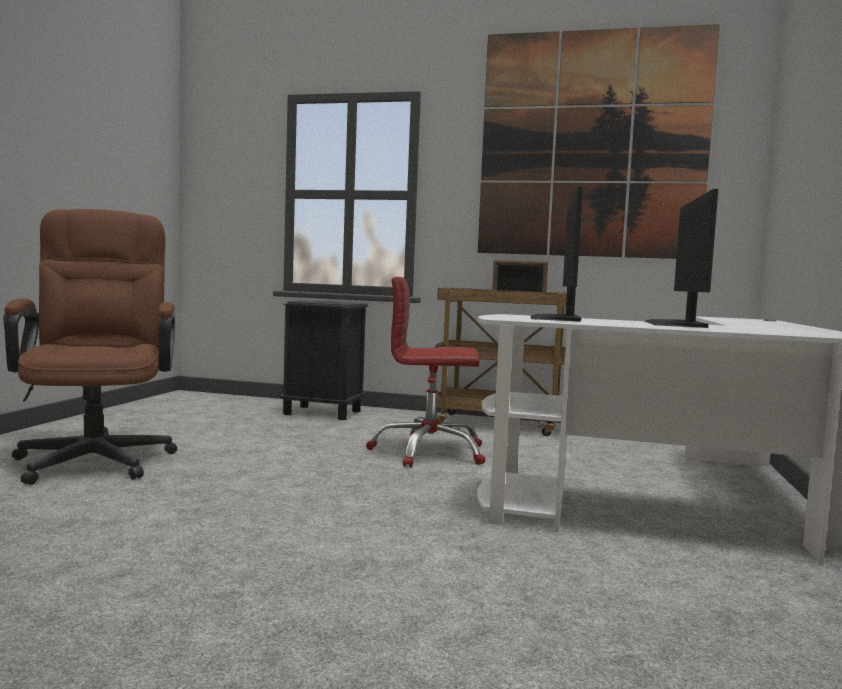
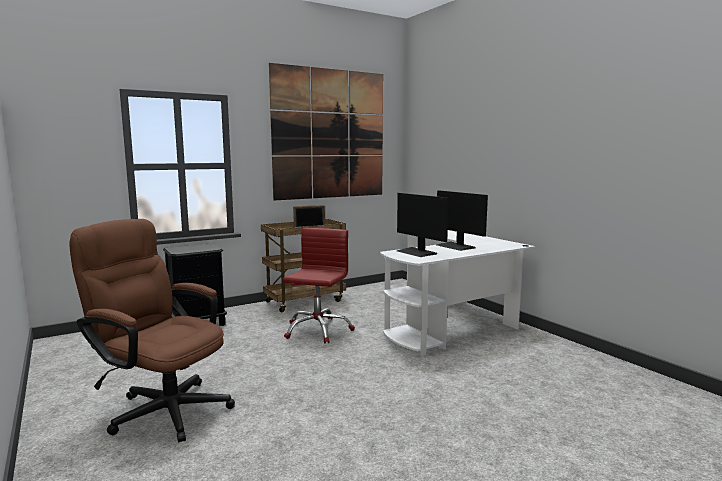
camera: 45 degrees left, 5 degrees up
(429, 452) = (317, 330): red office chair -> red office chair turned 150 degrees clockwise

